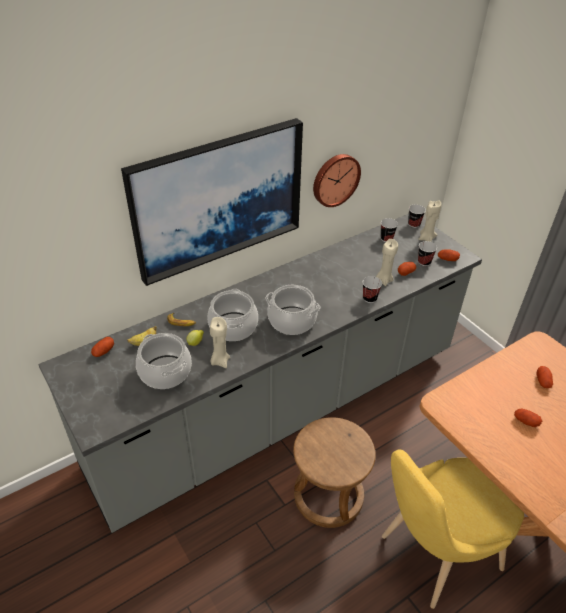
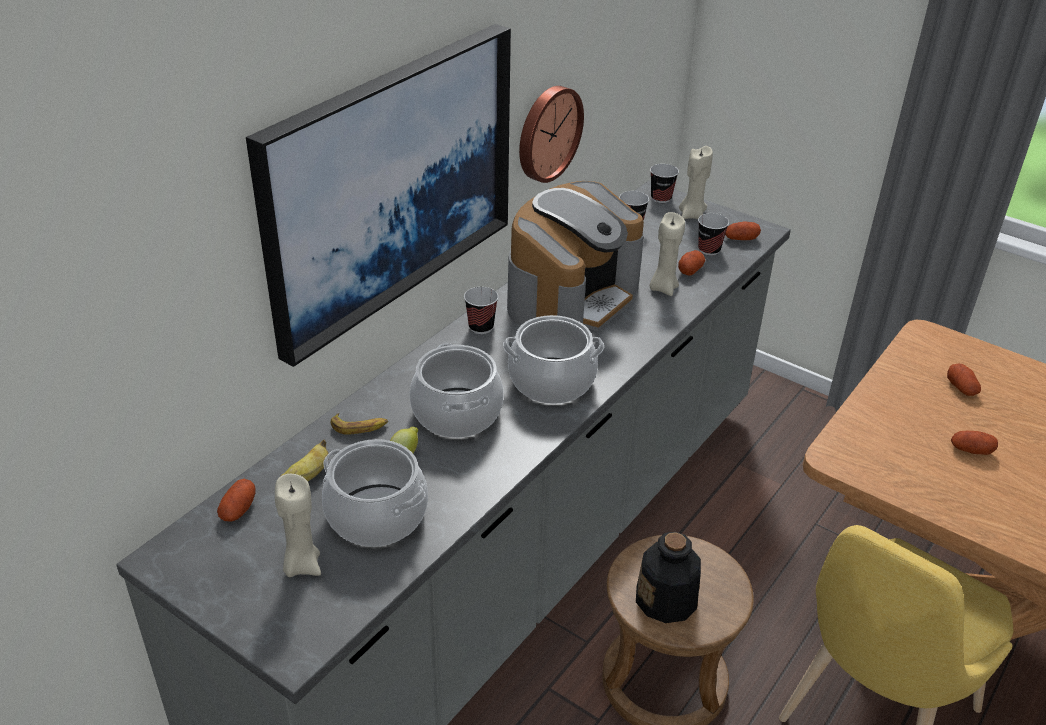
camera: 20 degrees left, 5 degrees down
(220, 361) = (465, 473): beige candle -> beige candle (301, 565)
(323, 455) = (666, 600): none -> bottle
(329, 275) = (571, 298): none -> coffee machine
(369, 298) = (657, 320): cup -> cup (481, 327)

